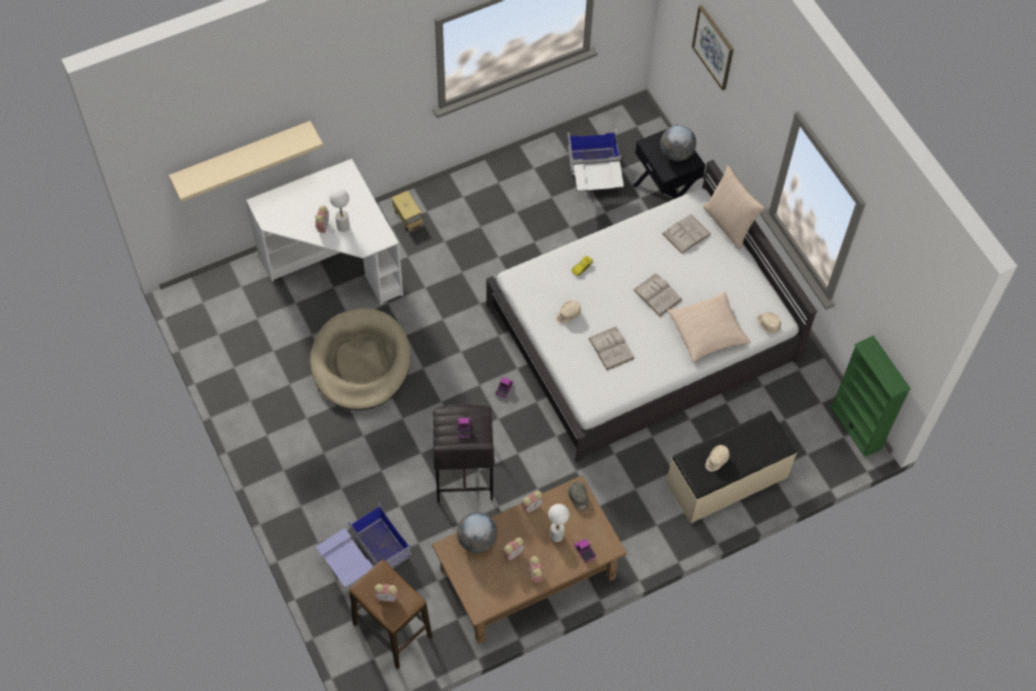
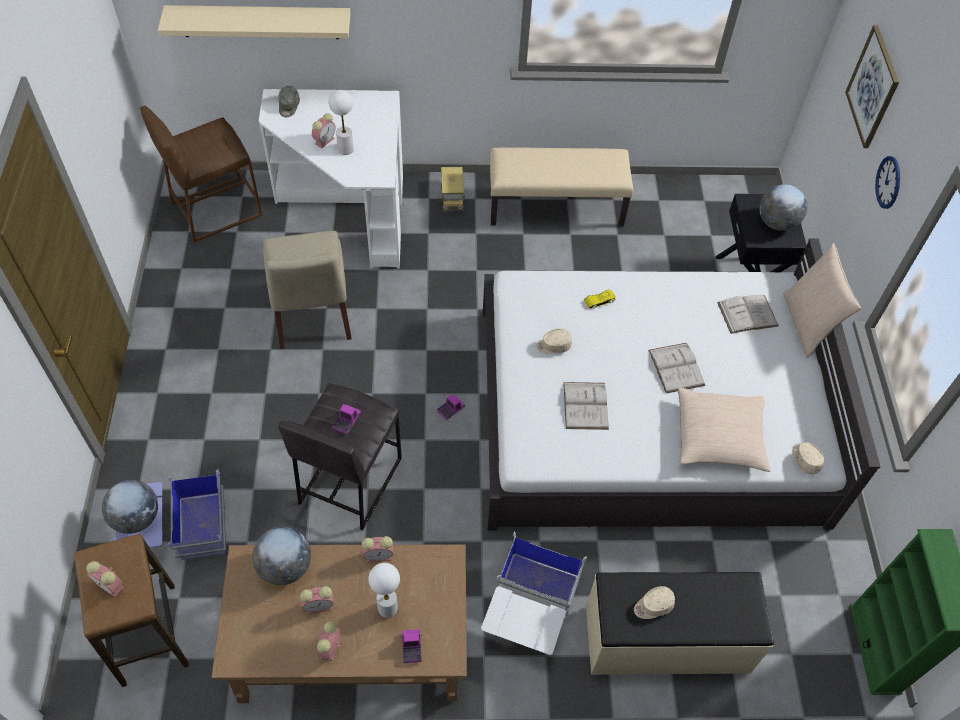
camera: 25 degrees right, 5 degrees down
(227, 307) = (215, 209): none -> brown stool
(343, 559) = (136, 518): none -> globe
(360, 362) = (312, 316): beige dog bed -> beige chair
(494, 193) = (556, 207): none -> beige bench
(578, 498) = (444, 572): grey cap -> grey cap (288, 106)
(594, 176) = (676, 232): white storage box -> white storage box (529, 609)
(750, 115) = (888, 182): none -> wall clock

